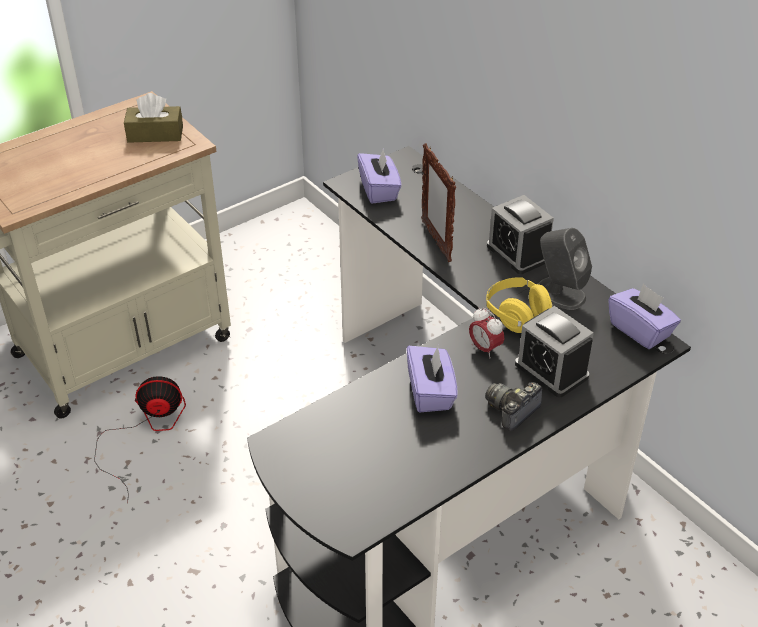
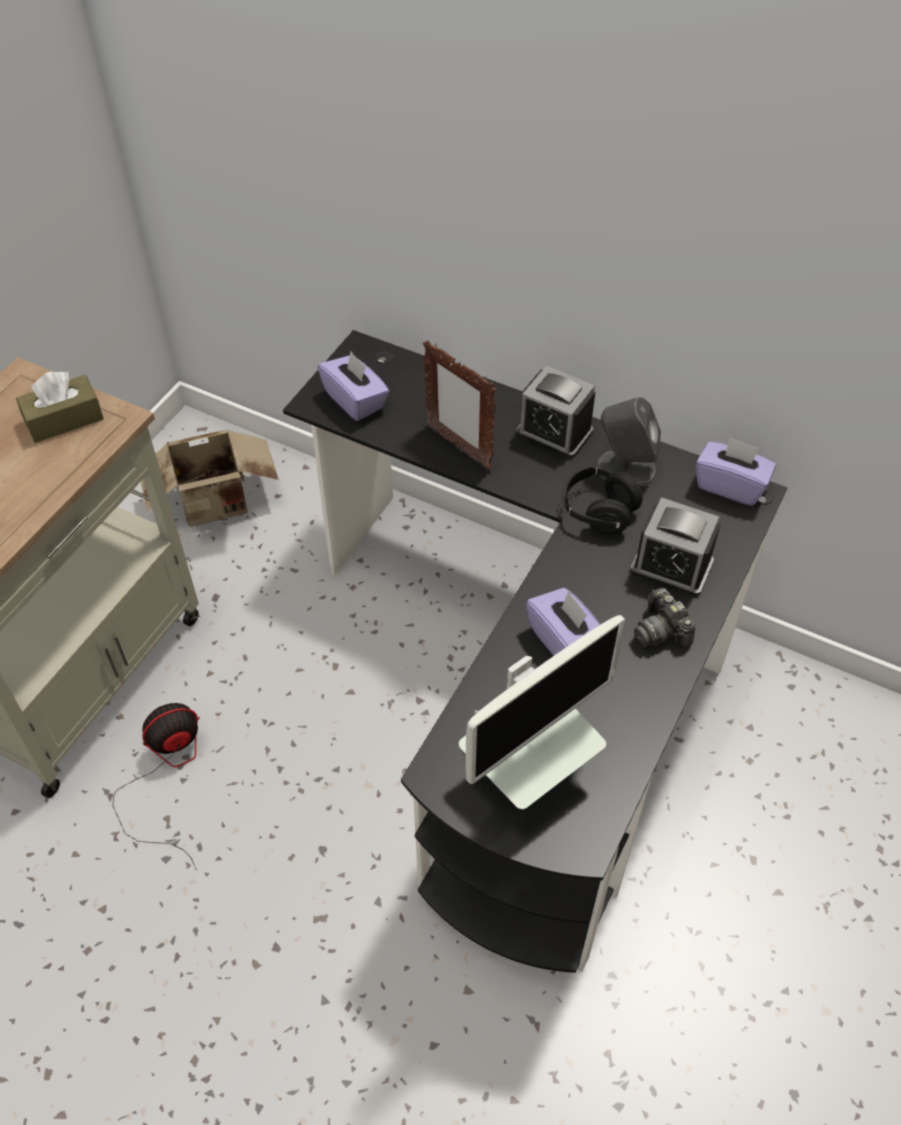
camera: 25 degrees left, 10 degrees up
(287, 269) = (217, 505): none -> cardboard box
(343, 465) = (528, 770): none -> monitor
(485, 349) = (589, 565): alarm clock -> none
(512, 411) = (661, 631): camera -> camera turned 45 degrees counterclockwise
(517, 315) = (598, 512): yellow headphones -> black headphones

